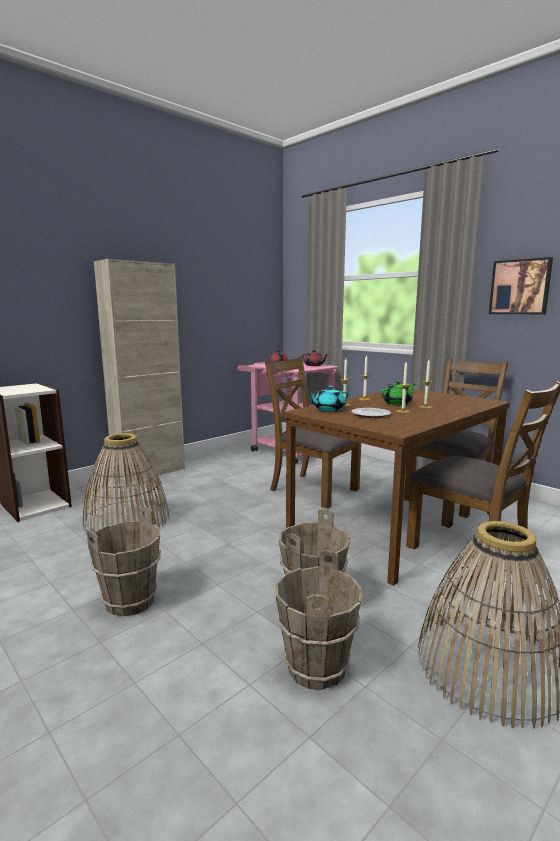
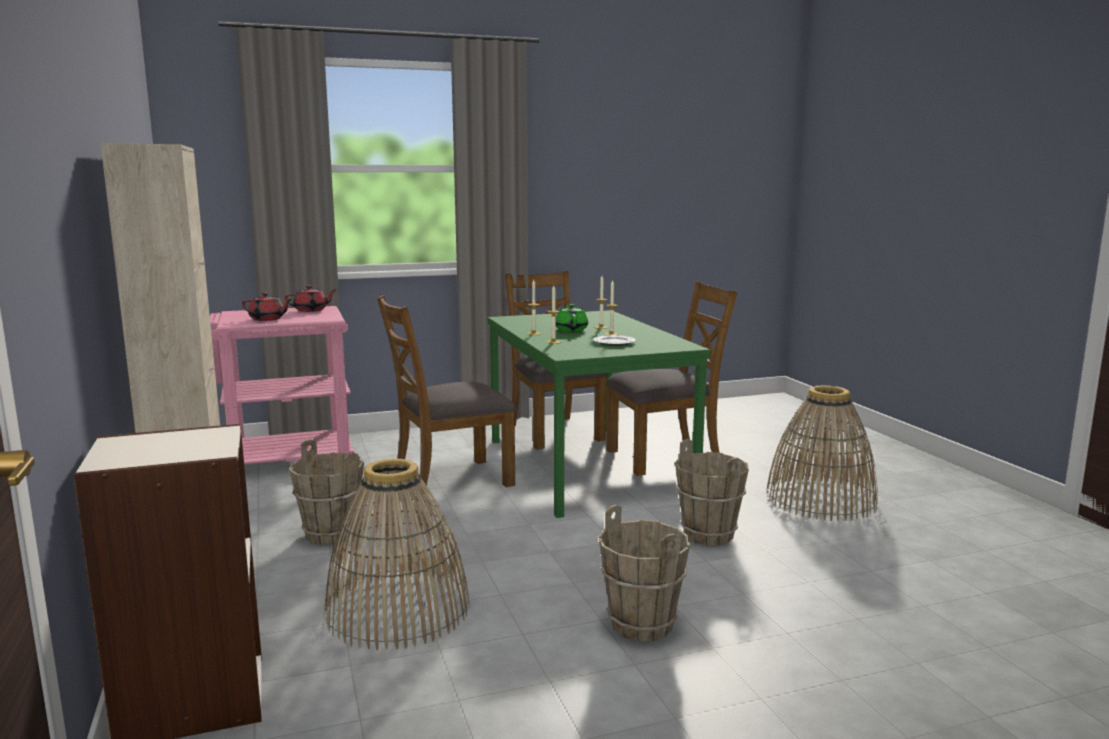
camera: 65 degrees left, 0 degrees up
(315, 667) = (798, 553): brown bucket -> brown bucket (330, 535)
(328, 409) = (571, 348): turquoise teapot -> none
(395, 524) = (588, 467): brown dining table -> green dining table
(520, 287) = (562, 189): picture -> none

